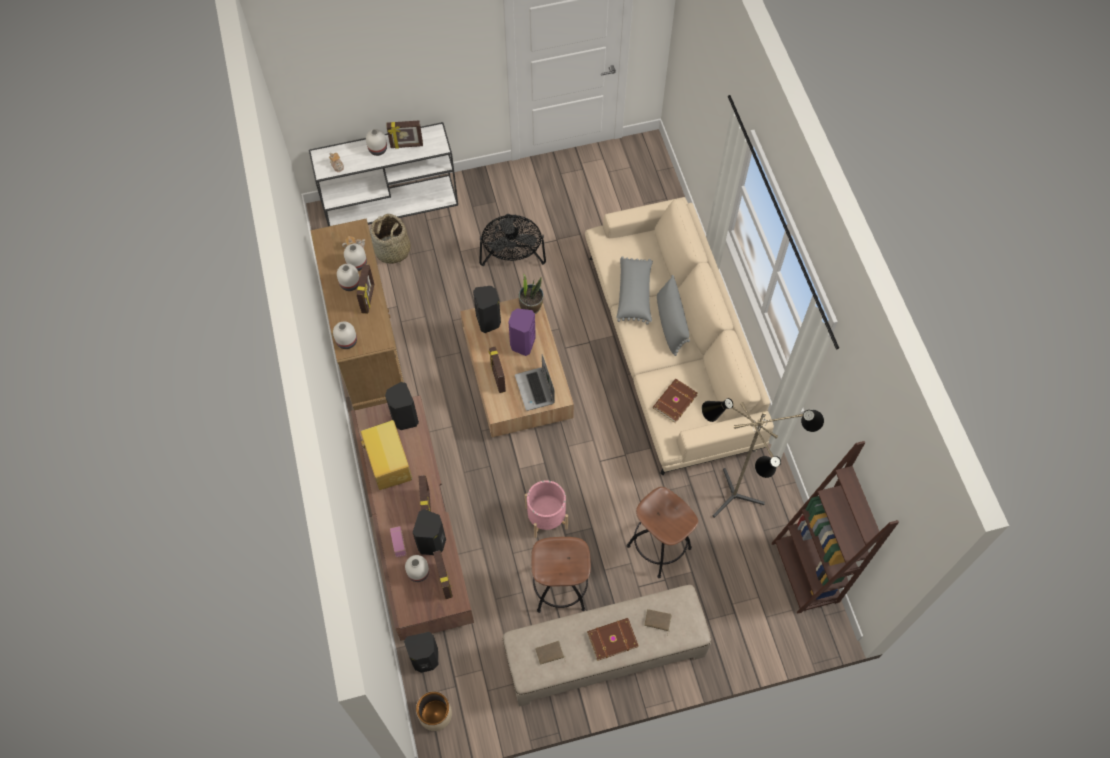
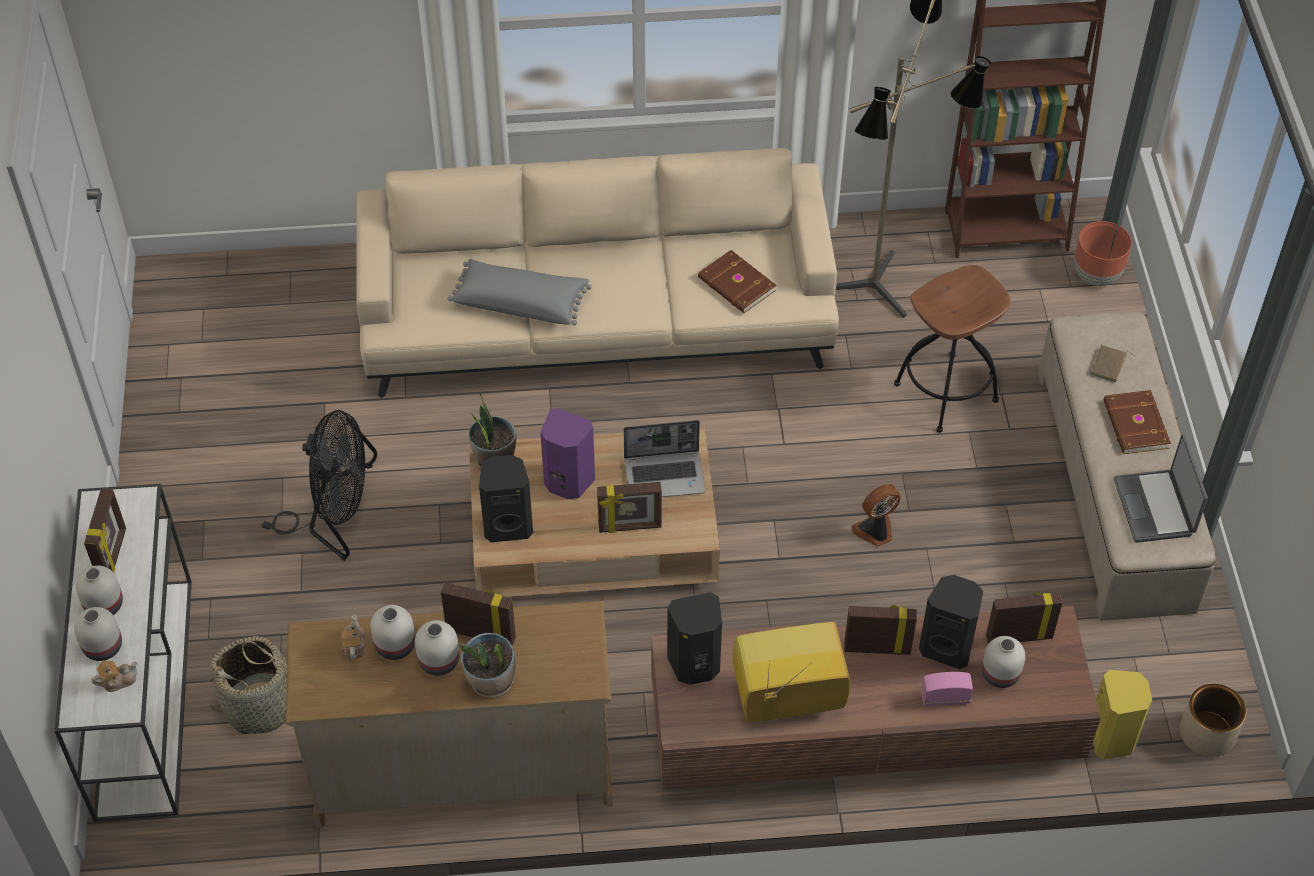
camera: 80 degrees left, 10 degrees down
(341, 308) = (491, 681): none -> potted plant
(346, 341) = (569, 678): white vase -> white vase (103, 648)
(425, 659) = (1112, 738): black speaker -> yellow speaker
(546, 517) = (875, 531): pink planter -> fan
(549, 654) = (1155, 507): brown book -> laptop
(560, 588) = (1003, 530): brown stool -> none
(670, 323) = (589, 265): grey pillow -> none
(779, 633) = (1097, 276): none -> brown planter

